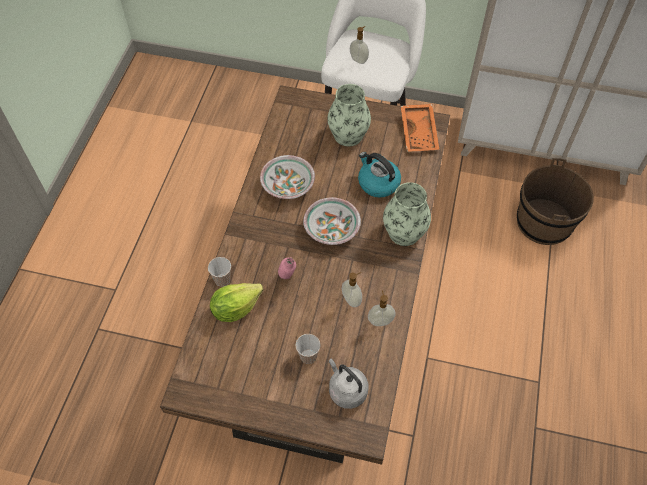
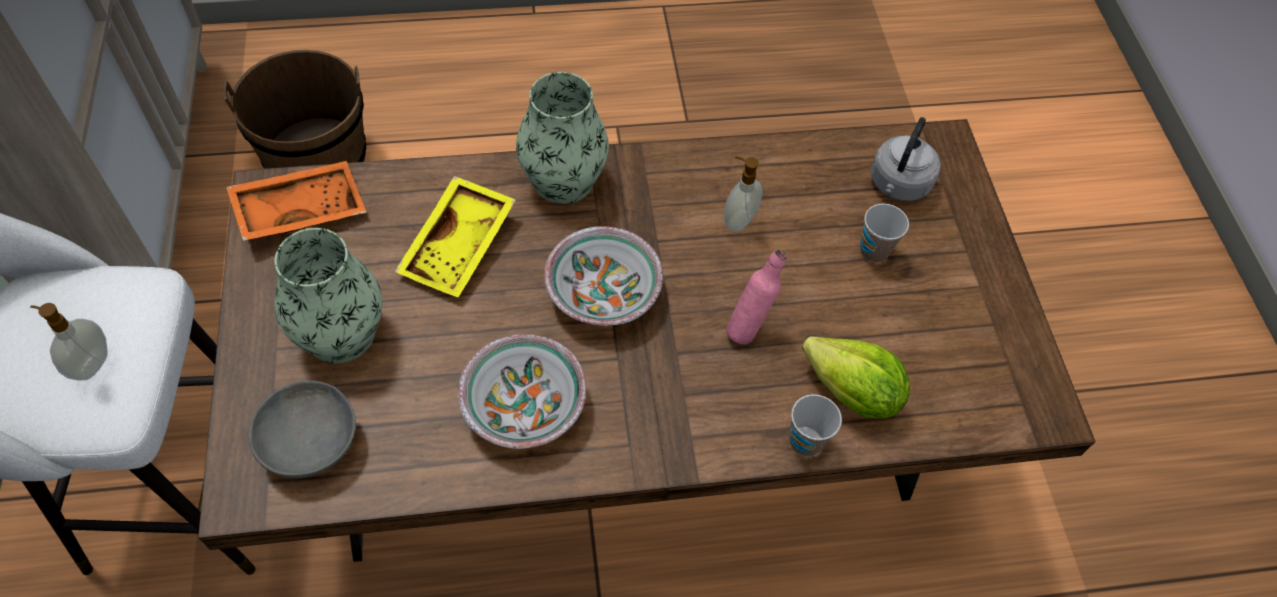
camera: 115 degrees left, 0 degrees up
(302, 119) = (311, 443): none -> grey bowl
(378, 183) = (460, 247): kettle -> yellow tray
(380, 321) = (756, 172): soap dispenser -> none

